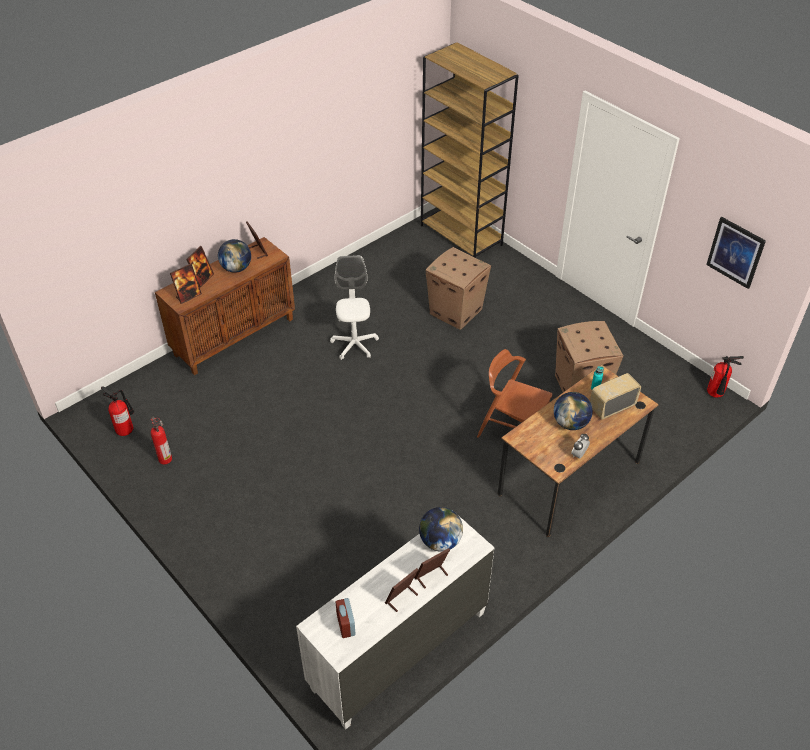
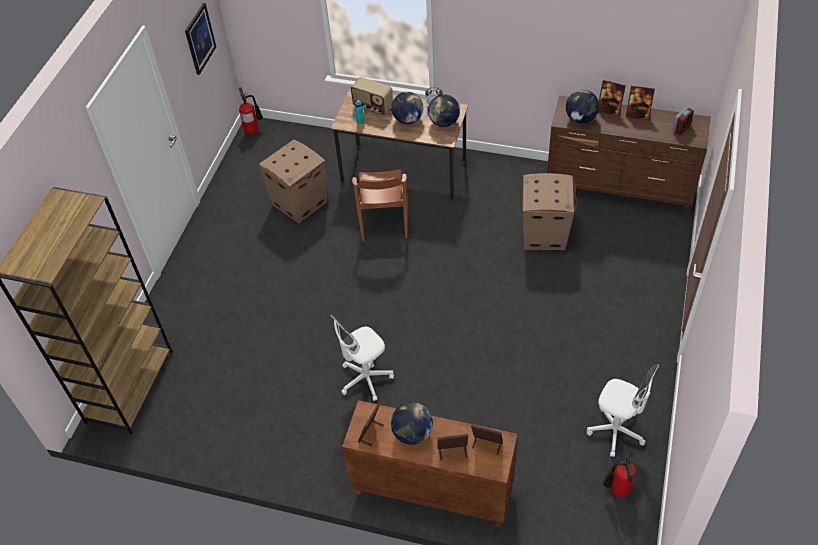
camera: 120 degrees left, 5 degrees up
(165, 458) = (616, 431): fire extinguisher -> white office chair
(398, 650) = (619, 189): white dresser -> brown dresser
(456, 312) = (262, 327): cardboard box -> cardboard box (544, 234)
(544, 448) = (444, 122): none -> globe

